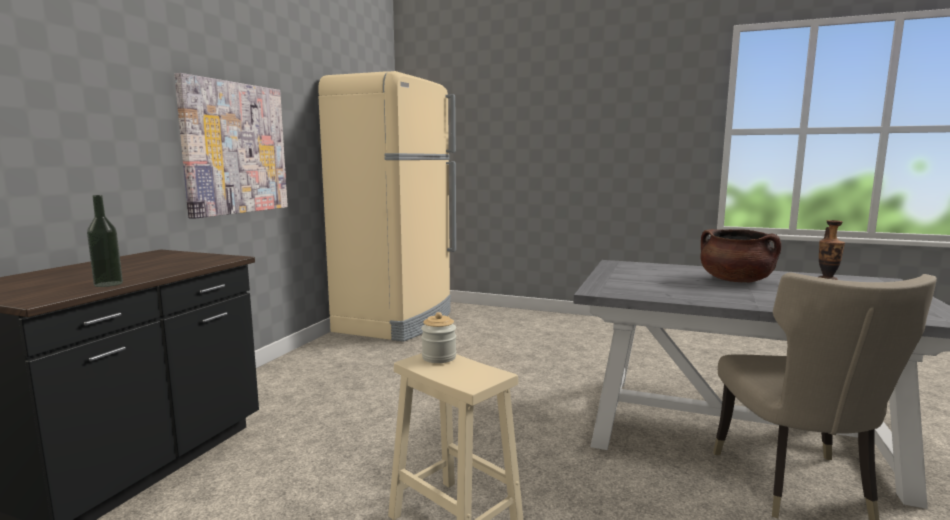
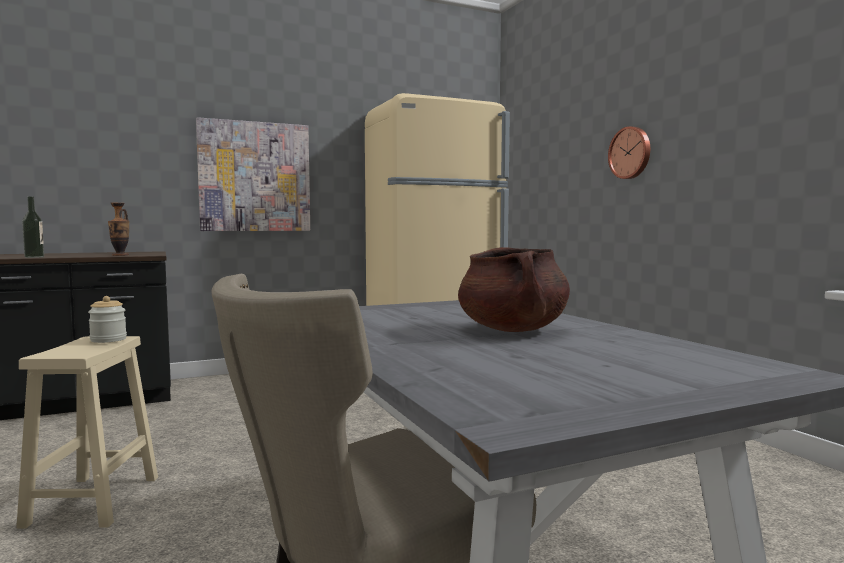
camera: 45 degrees right, 5 degrees down
(558, 139) = (630, 153): none -> wall clock
(827, 279) = (673, 353): vase -> vase (120, 255)

